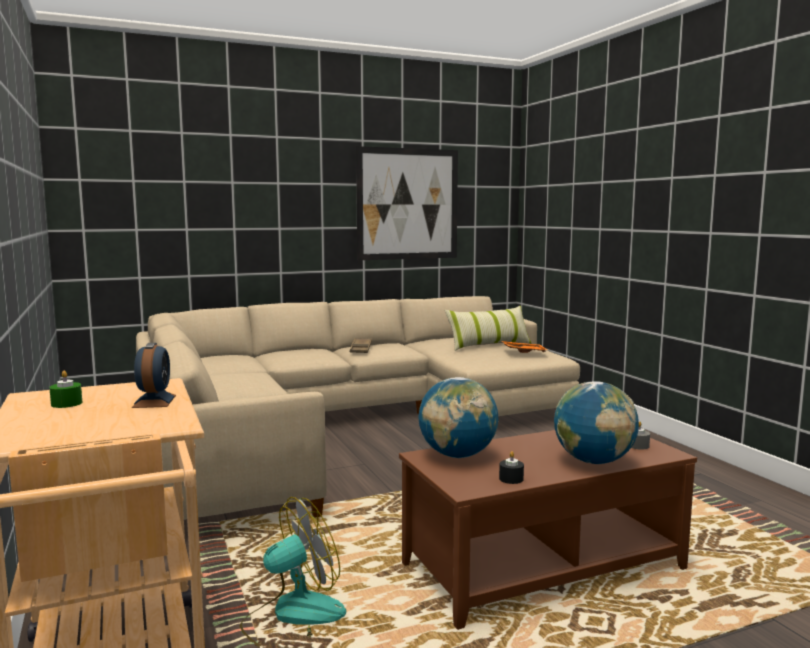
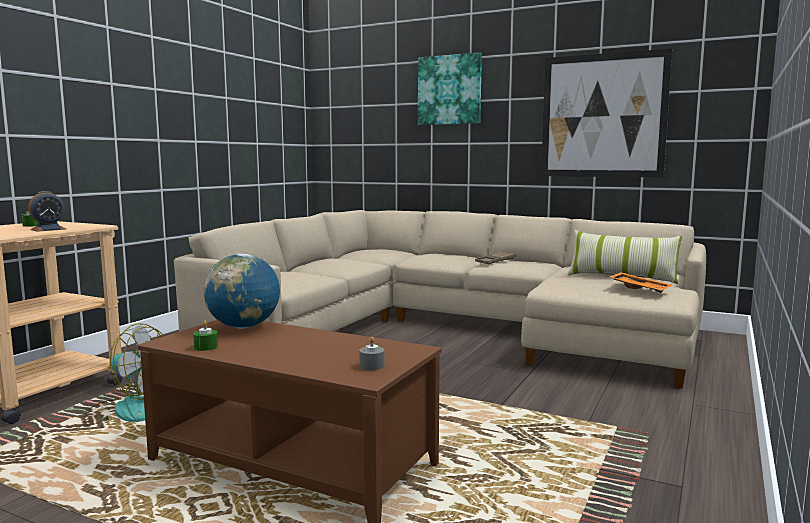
camera: 50 degrees right, 0 degrees up
(255, 170) = (449, 90): none -> picture
(511, 479) = (206, 347): black candle -> green candle
(593, 461) = (291, 360): globe -> none

